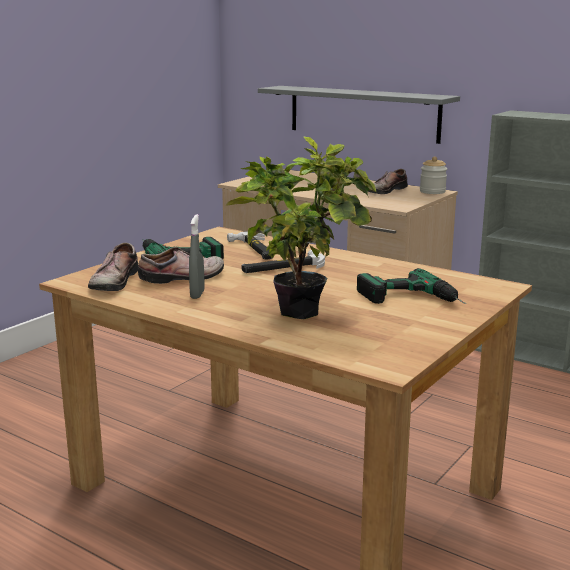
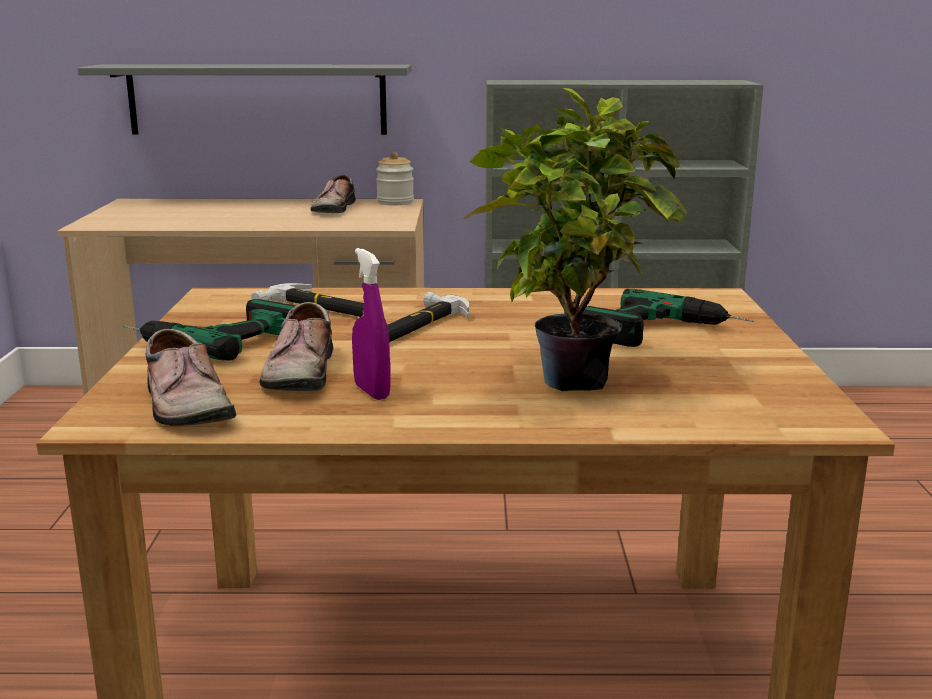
camera: 35 degrees left, 0 degrees up
(183, 278) = (297, 372): shoe -> shoe turned 150 degrees clockwise
(197, 294) = (372, 392): grey spray bottle -> purple spray bottle

